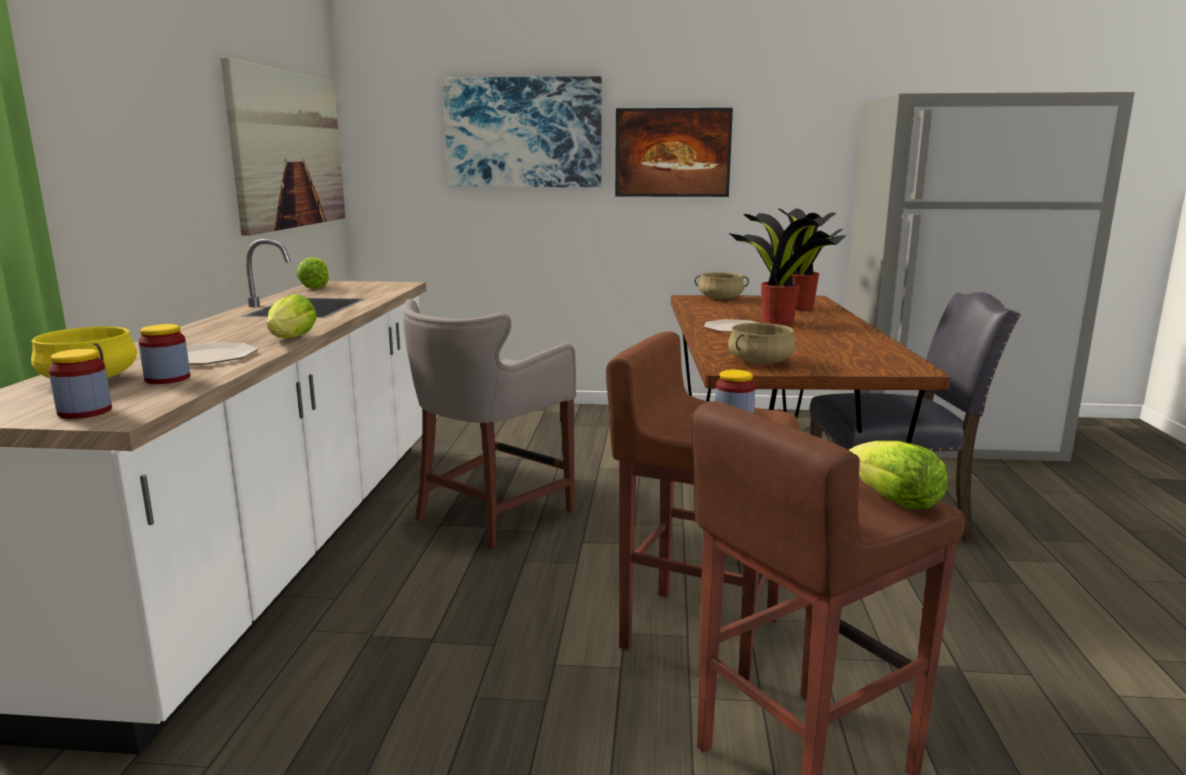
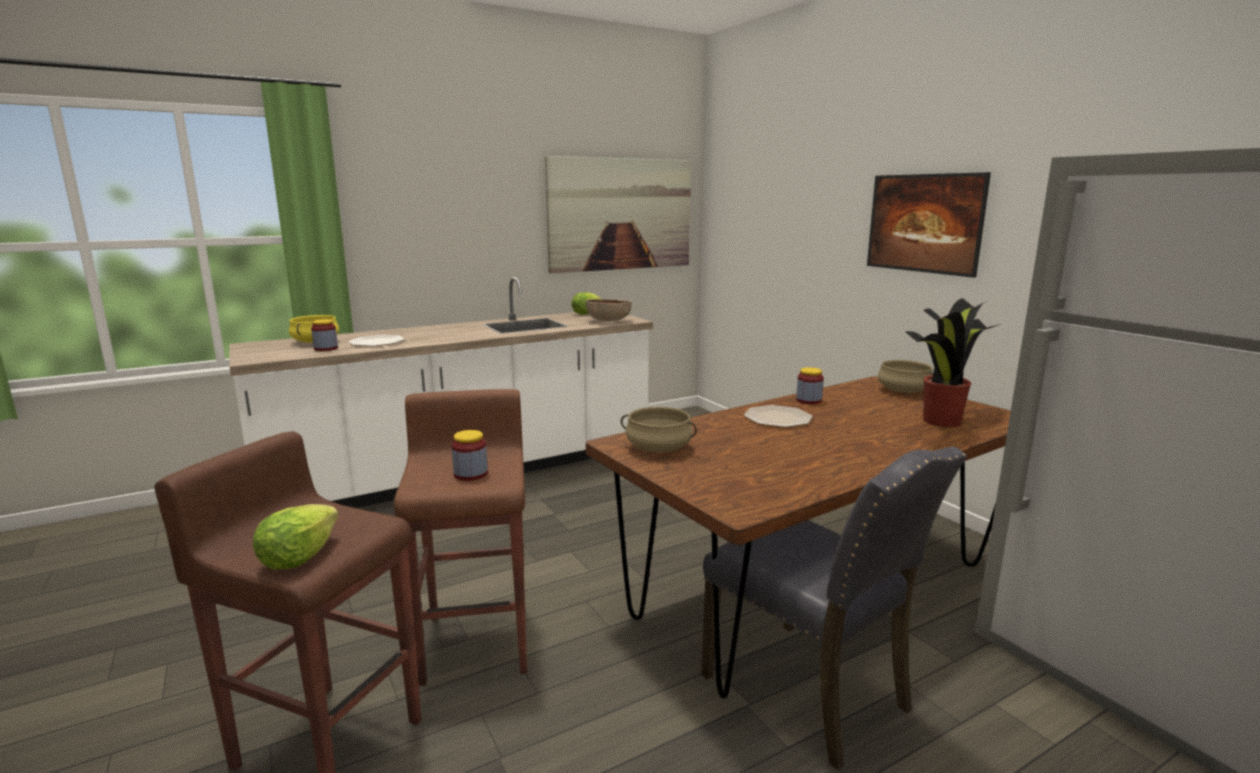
camera: 55 degrees right, 0 degrees up
(85, 411) = (258, 354): jar -> jar (808, 400)
(292, 338) = (435, 342): lettuce -> none
(382, 288) = (608, 321): none -> brown bowl
(490, 515) = (574, 507): grey stool -> none
(523, 133) = (806, 200): picture -> none
(776, 321) = (846, 425): potted plant -> none

